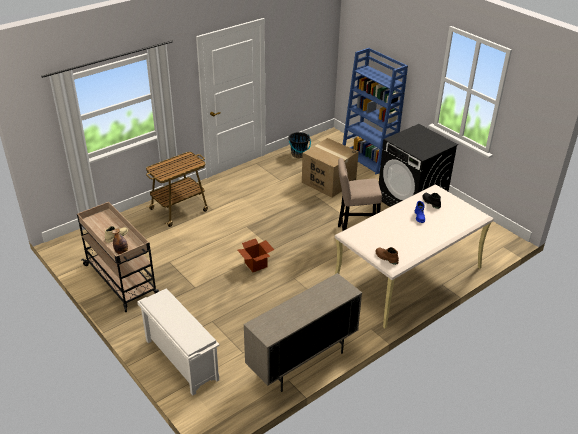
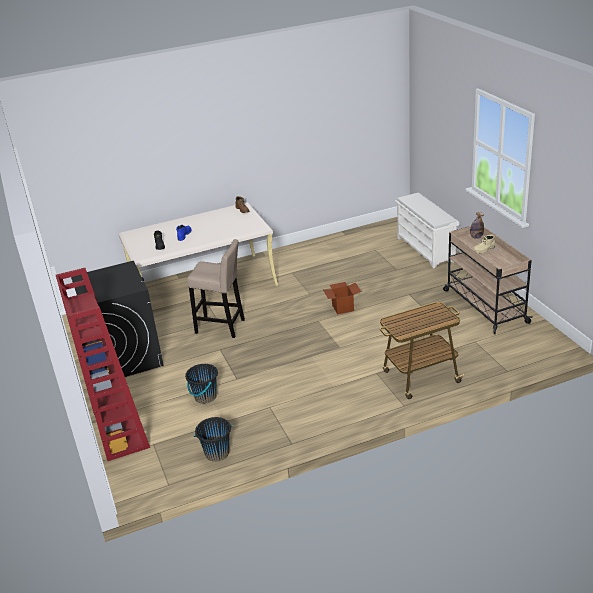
camera: 160 degrees left, 5 degrees down
(302, 362) = (331, 242): beige cabinet -> none
(328, 182) = (205, 397): cardboard box -> black bucket
(368, 159) = (120, 429): blue bookcase -> red bookcase

